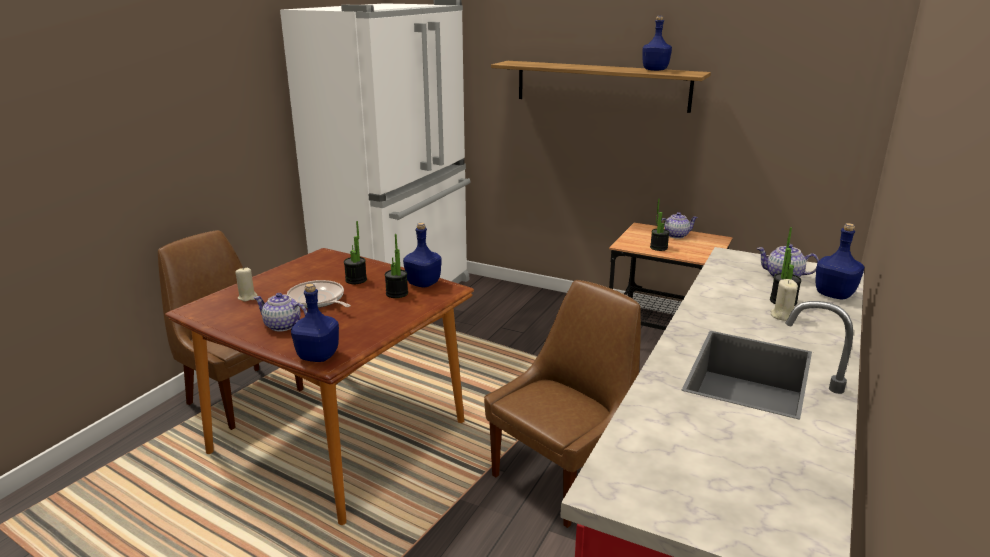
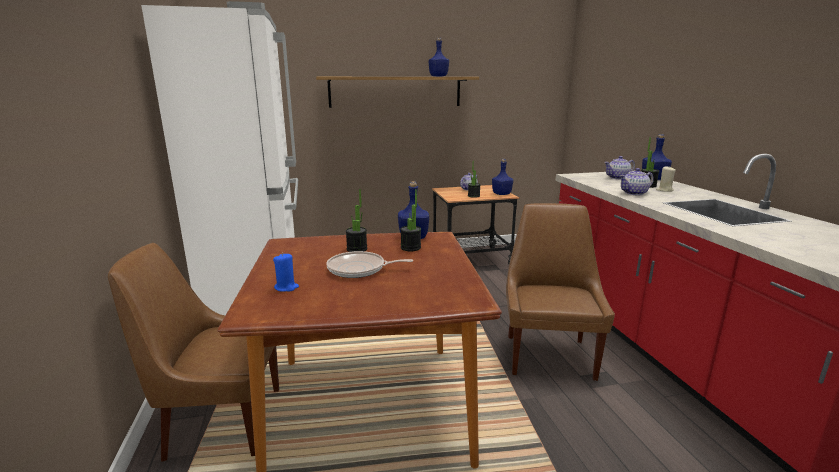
camera: 40 degrees left, 5 degrees down
(247, 297) = (286, 287): beige candle -> blue candle
(283, 326) = (375, 294): teapot -> teapot (634, 193)
(318, 355) = (458, 301): blue bottle -> blue bottle (501, 194)

